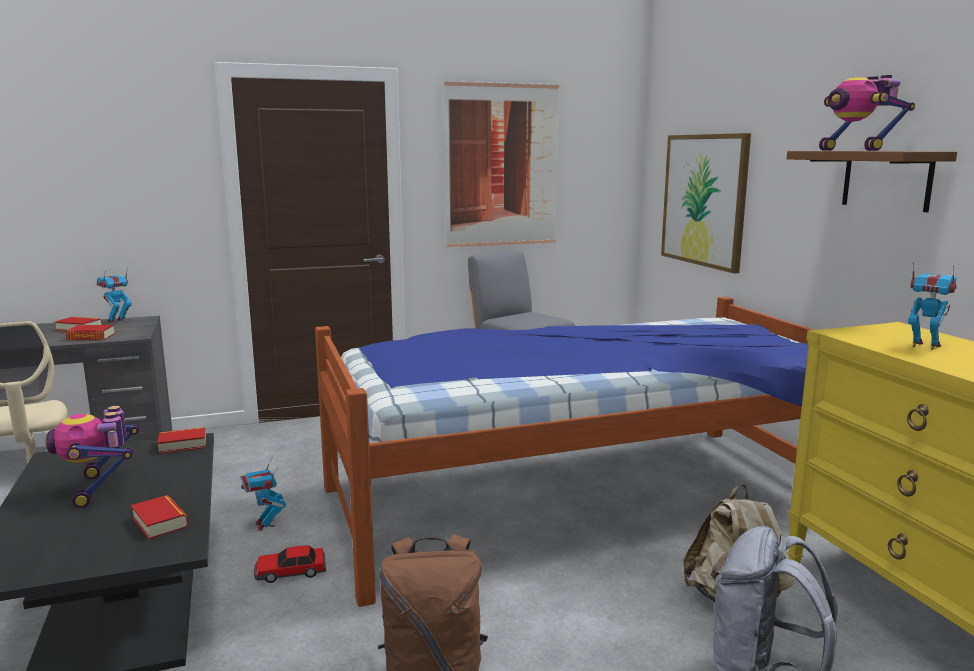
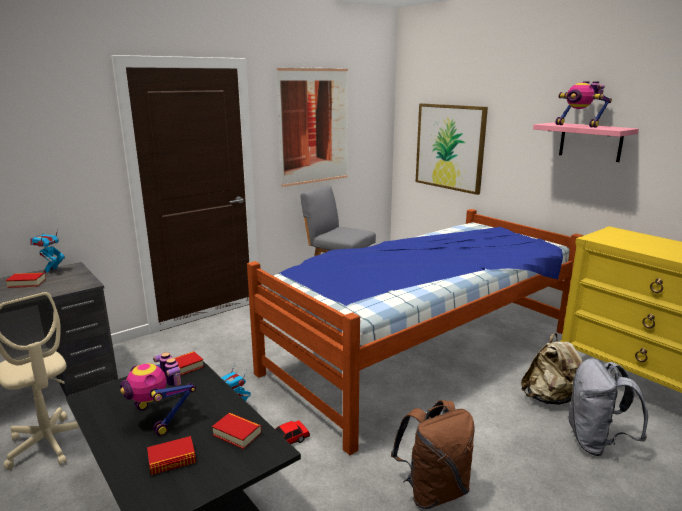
camera: 20 degrees left, 5 degrees up
(91, 337) = (49, 290): book -> book (172, 460)
(886, 179) = (590, 142): brown shelf -> pink shelf
(925, 346) = (644, 243): toy robot -> none

